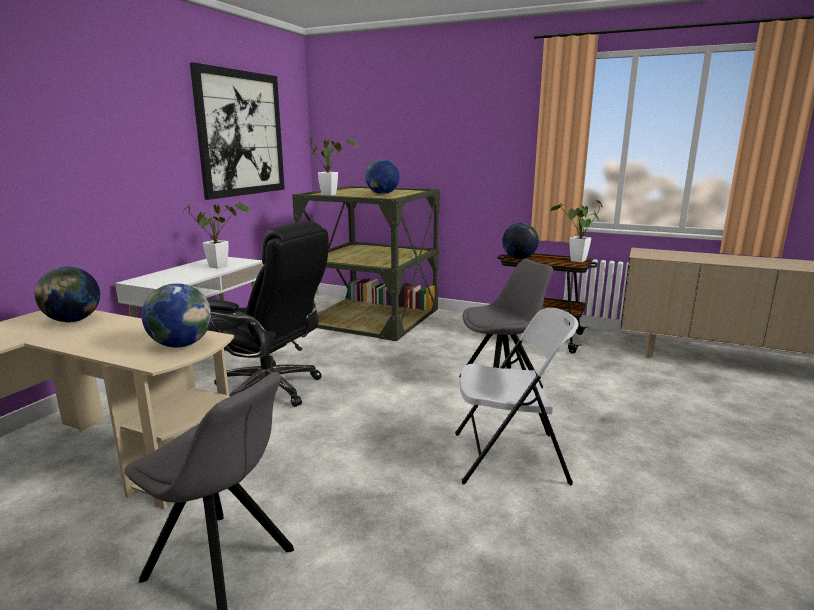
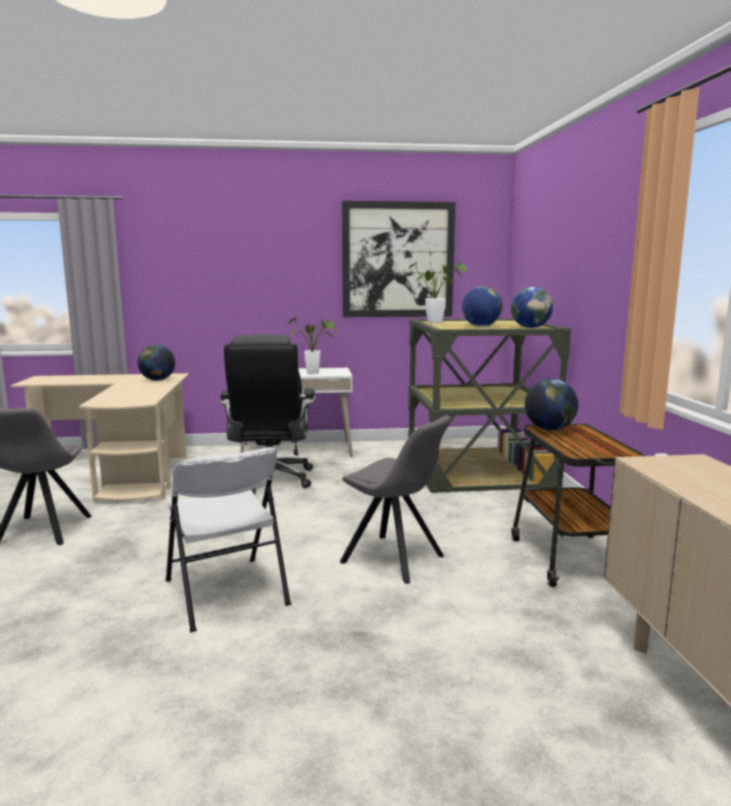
camera: 60 degrees right, 5 degrees down
(181, 345) = (127, 400): globe -> globe (530, 327)
(576, 261) = (606, 452): potted plant -> none

